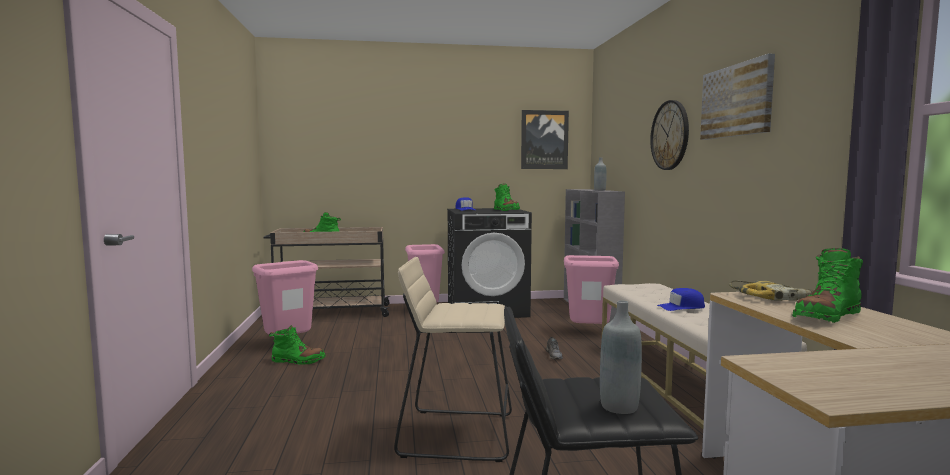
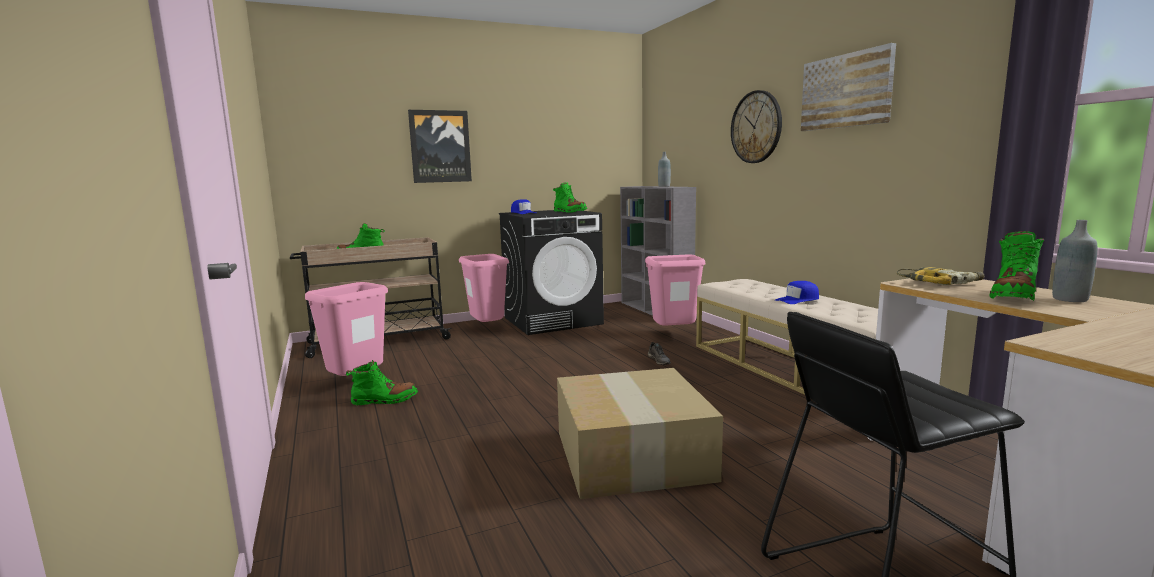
camera: 15 degrees left, 5 degrees up
(457, 434) = (629, 454): beige stool -> cardboard box
(544, 140) = (596, 133): picture -> picture (440, 146)
(619, 406) = (934, 401): grey bottle -> grey bottle (1069, 299)

